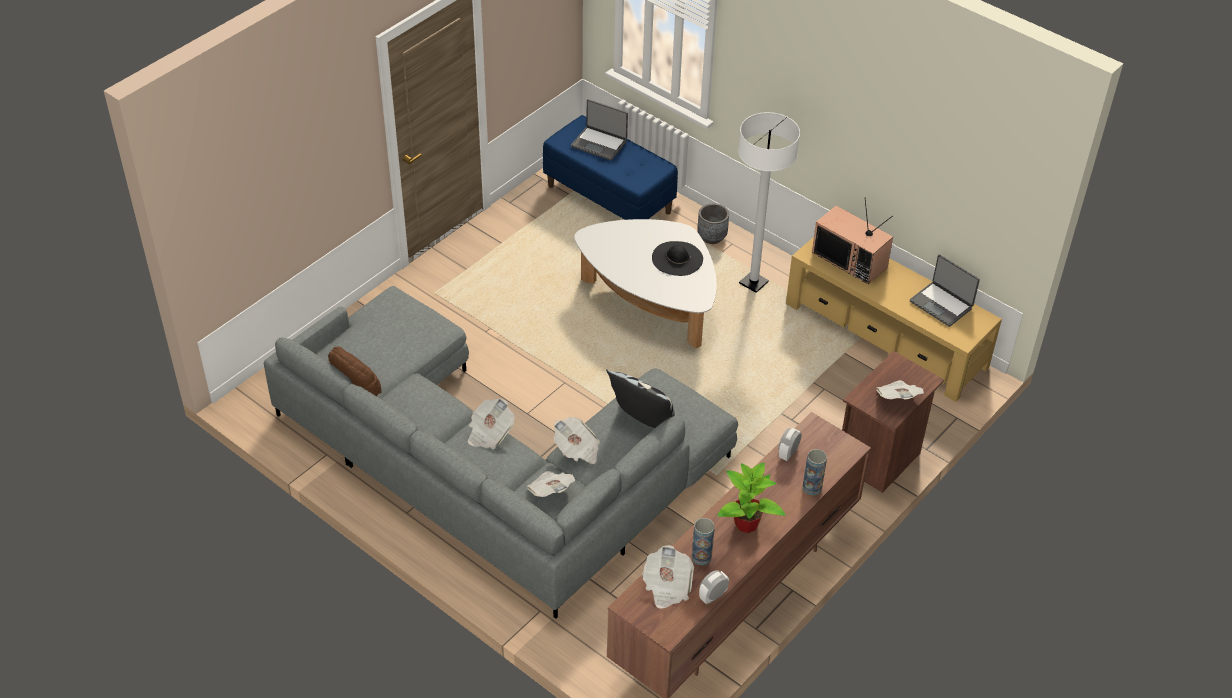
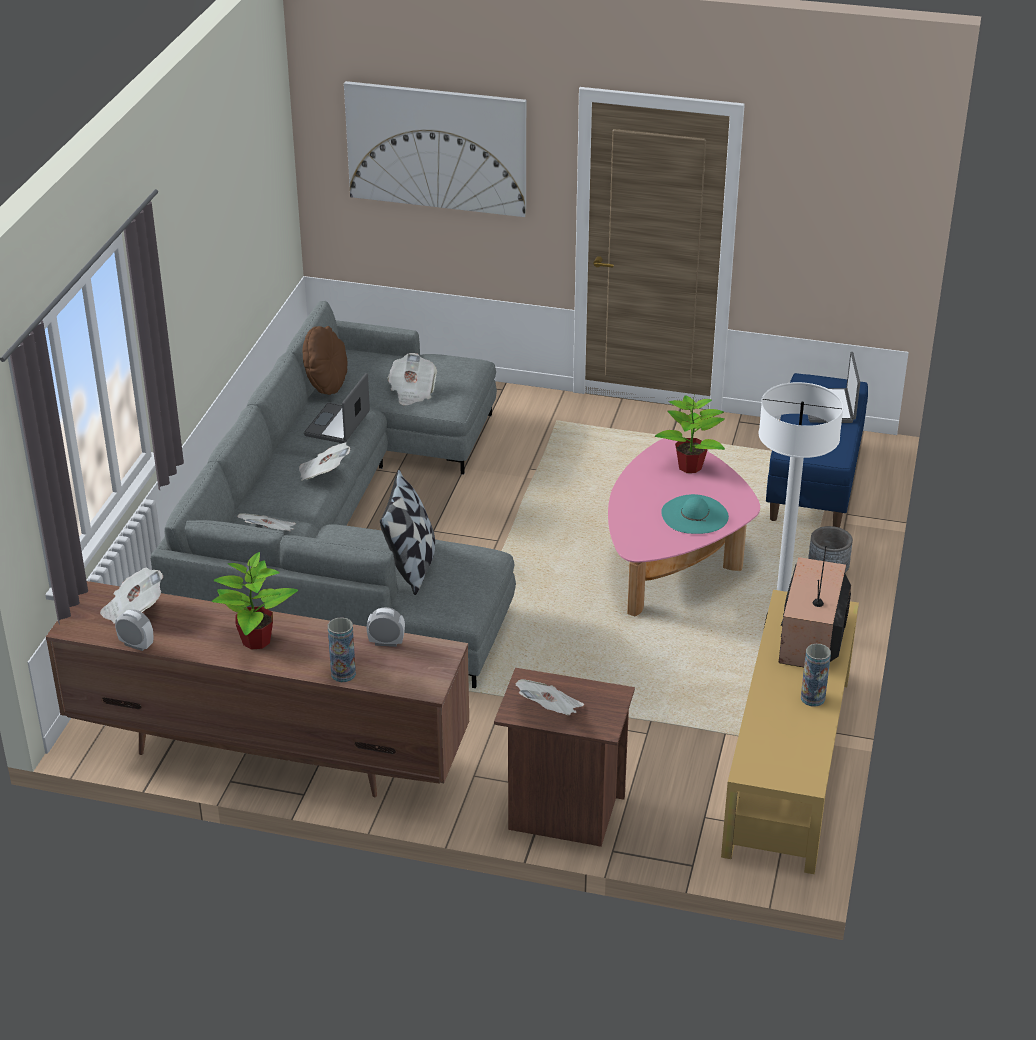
camera: 65 degrees right, 10 degrees down
(285, 158) = (436, 148): none -> picture
(577, 449) = (340, 534): newspaper -> newspaper (412, 392)
(618, 237) = (690, 466): none -> potted plant
(650, 302) = (673, 561): white coffee table -> pink coffee table
(677, 258) = (694, 515): black hat -> turquoise hat
(701, 557) = (188, 622): vase -> vase (812, 698)
(941, 304) = (800, 735): laptop -> laptop (338, 425)

